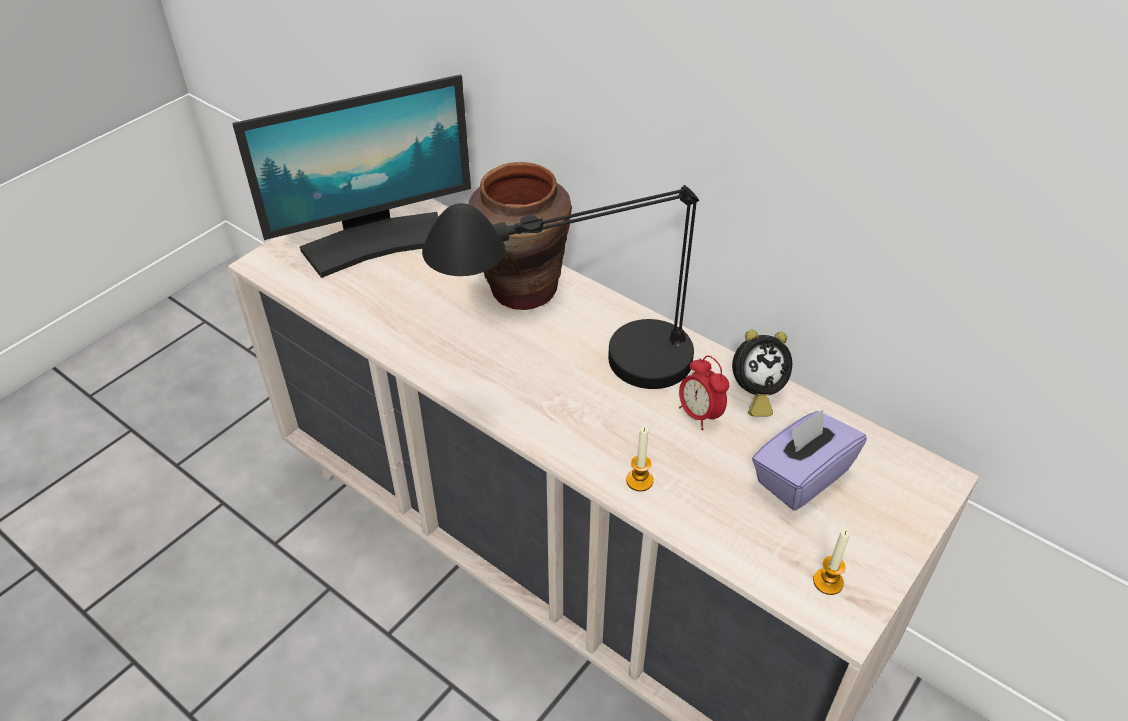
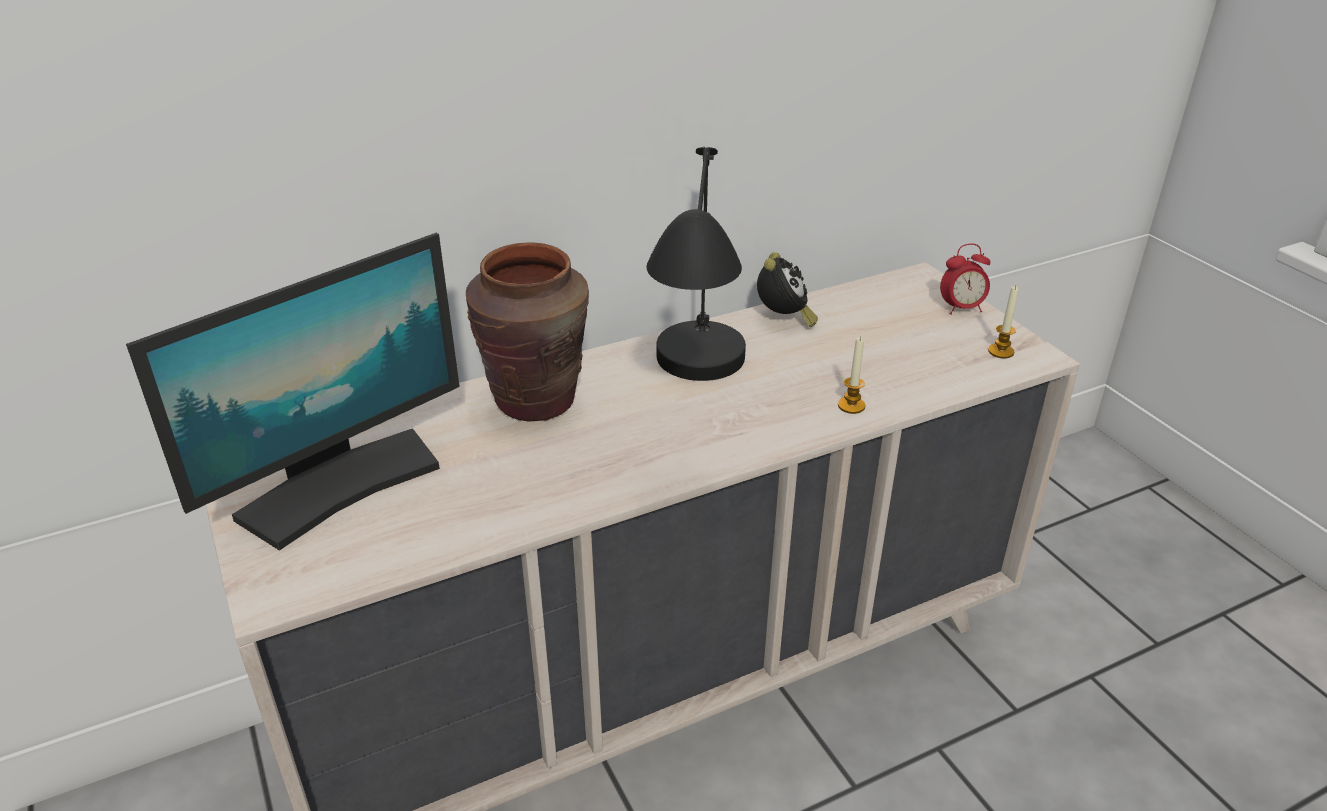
camera: 65 degrees left, 10 degrees down
(375, 242) = (340, 486): monitor -> monitor turned 45 degrees clockwise
(699, 414) = (790, 352): alarm clock -> alarm clock (961, 309)
(800, 476) = (889, 329): purple tissue box -> none

